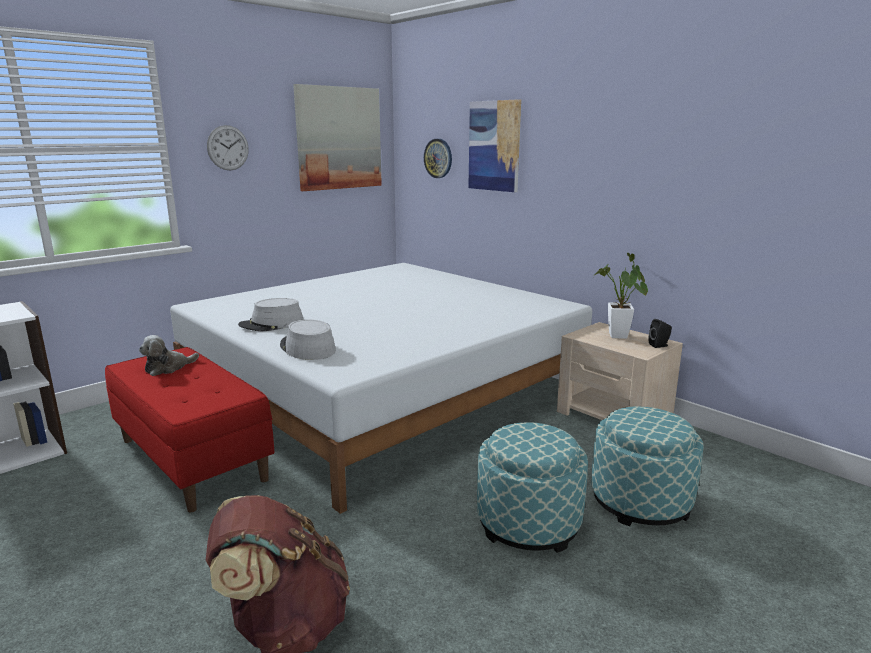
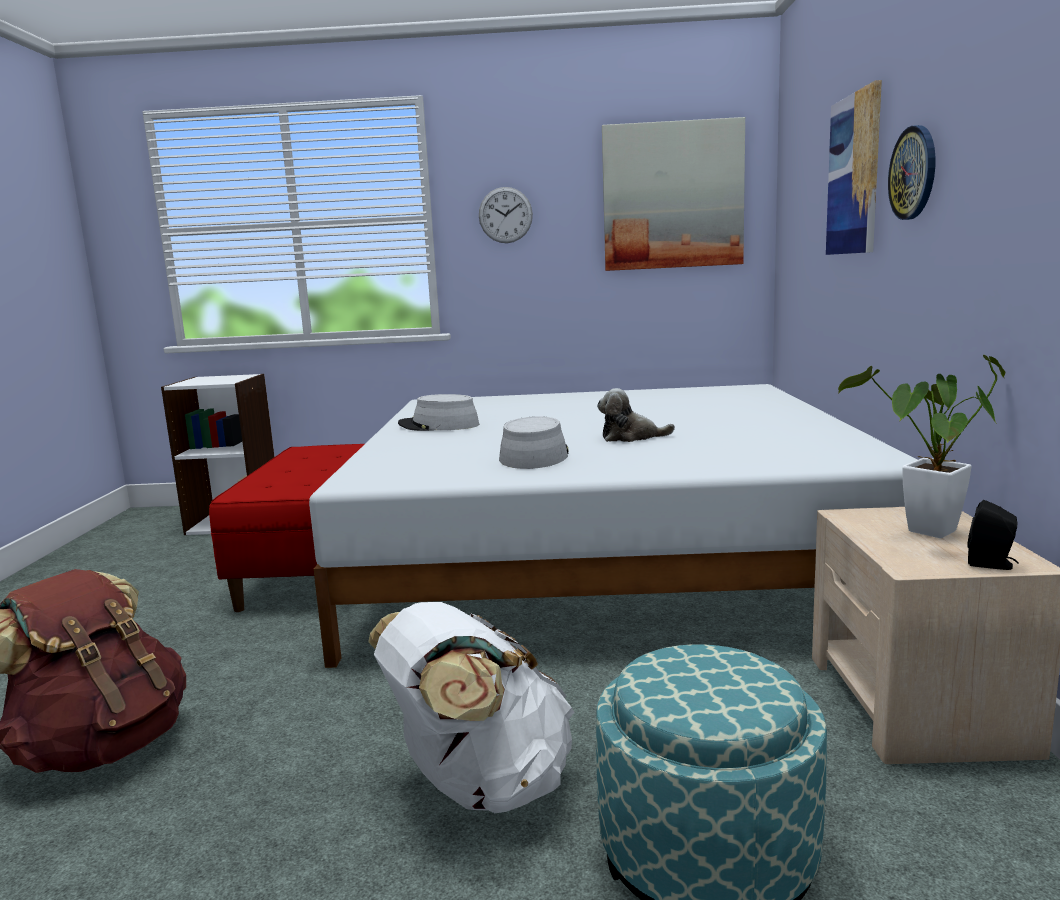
camera: 45 degrees right, 5 degrees down
(168, 368) = (321, 457): plush toy -> plush toy (631, 437)
(307, 348) = (403, 451): grey hat -> grey hat (534, 456)
(438, 158) = (806, 212): wall clock -> wall clock (913, 173)
(528, 523) = (480, 785): ottoman -> white backpack

